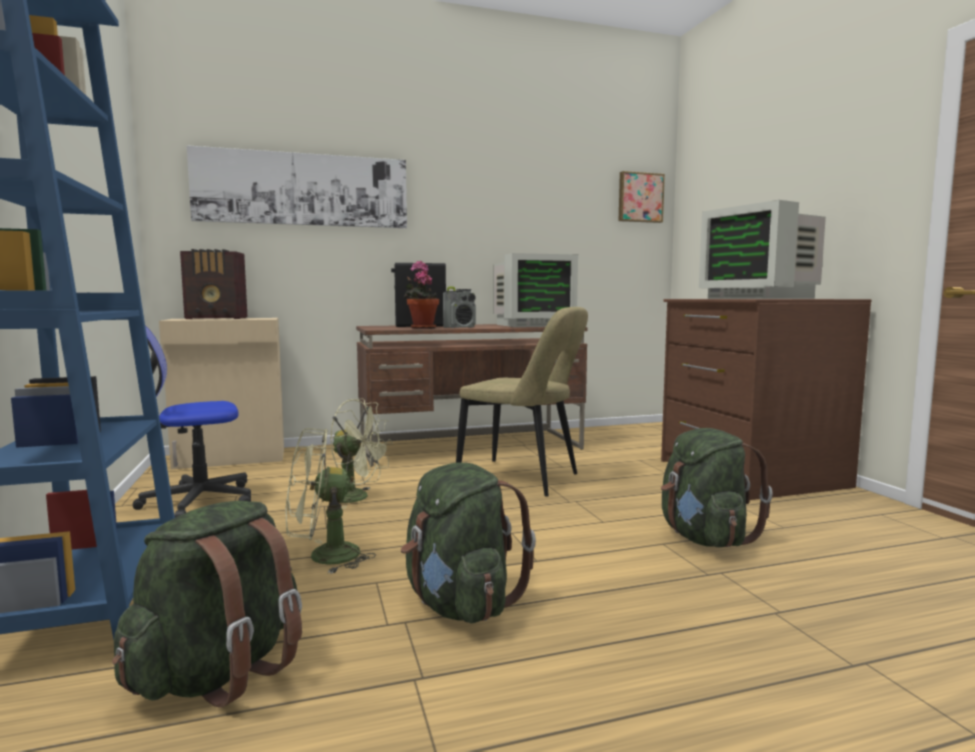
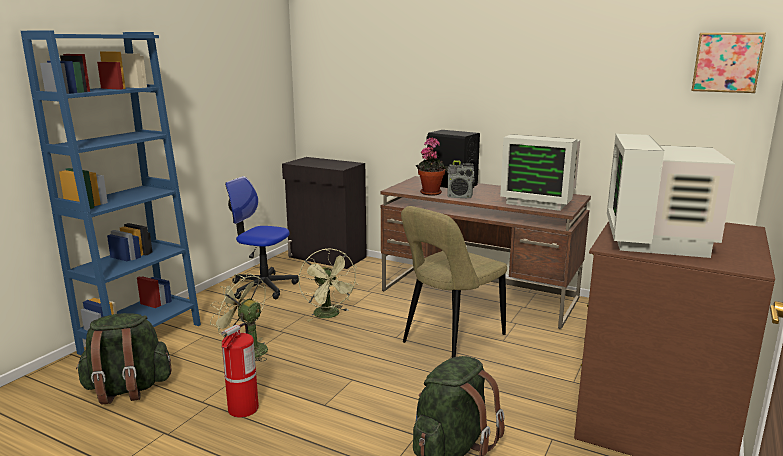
camera: 45 degrees right, 10 degrees up
(218, 318) = (323, 162): radio -> none
(231, 458) = (327, 257): beige cabinet -> black cabinet
(303, 189) = (384, 65): picture -> none
(460, 604) = (243, 409): green backpack -> fire extinguisher
(523, 478) = (450, 340): beige chair -> beige chair turned 60 degrees clockwise

